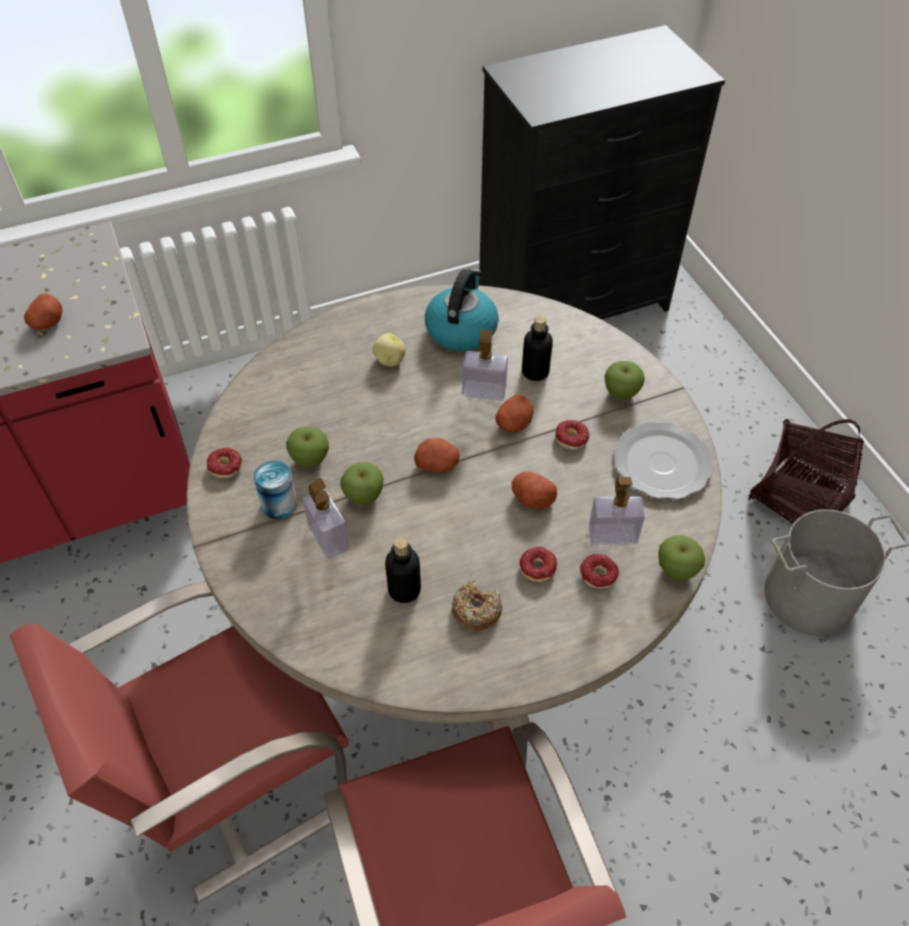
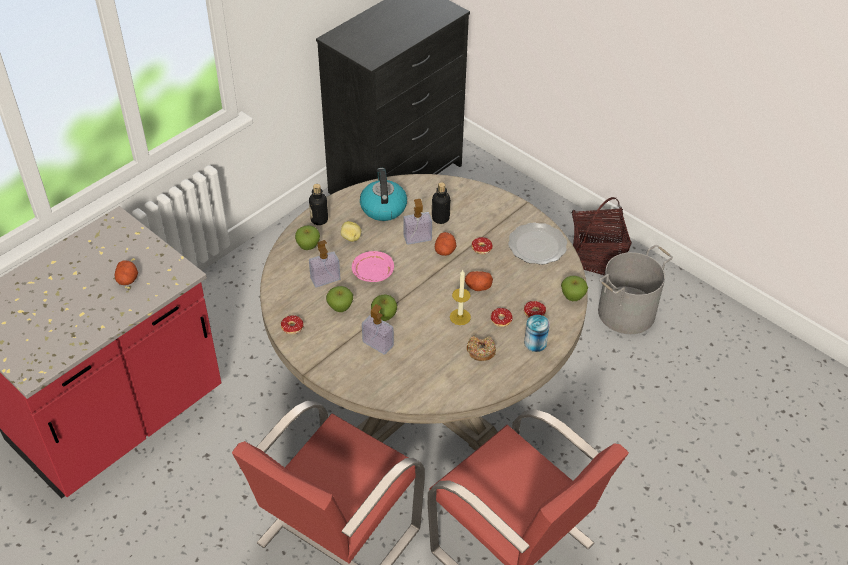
camera: 25 degrees left, 5 degrees down
(279, 504) = (338, 336): can -> can (535, 343)
(388, 422) = (372, 272): none -> pink plate
(404, 590) = (436, 355): bottle -> bottle (319, 220)
(437, 464) = (415, 286): potato -> none
(476, 539) = (460, 317): none -> candle
(612, 534) = (531, 290): soap dispenser -> soap dispenser (325, 279)
(621, 393) = (495, 215): apple -> apple (308, 246)

